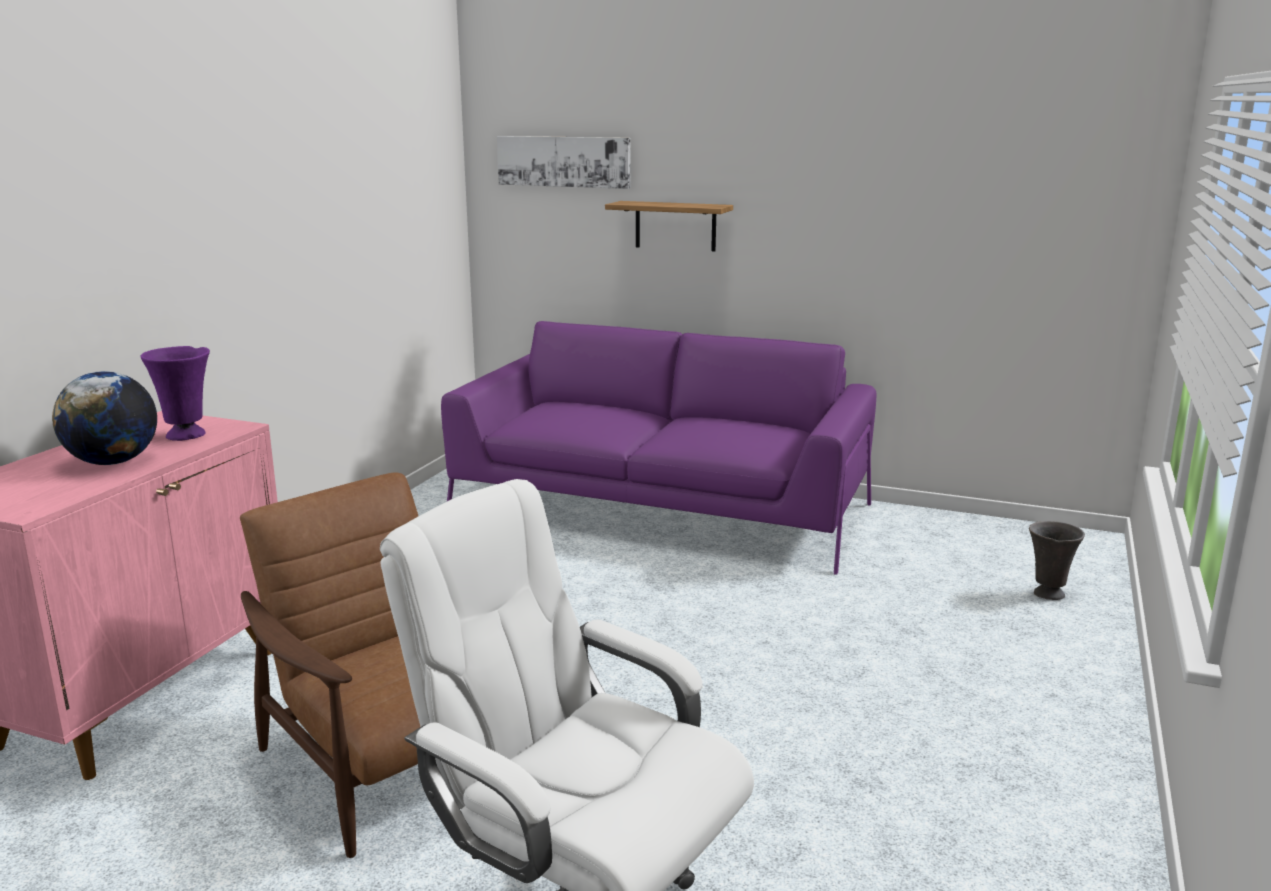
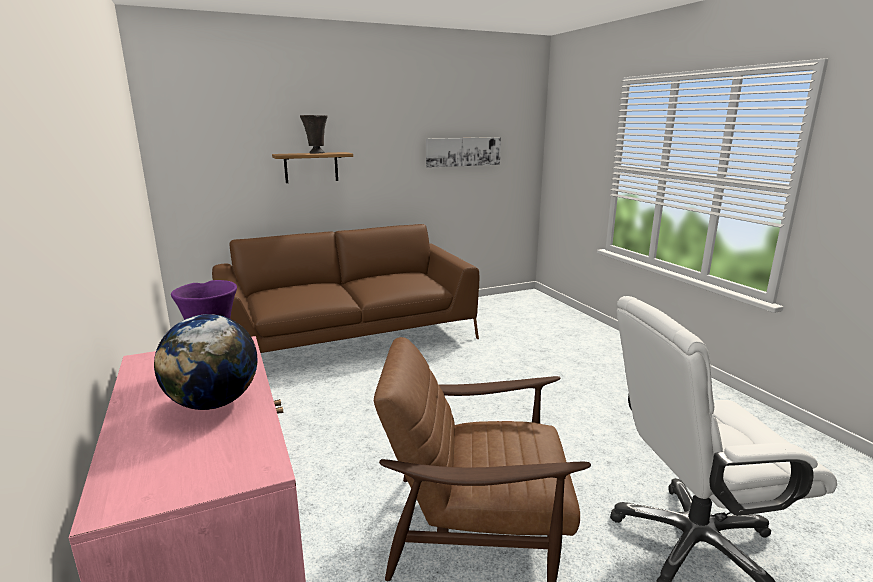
camera: 45 degrees left, 0 degrees up
(564, 161) = (226, 129): picture -> picture (463, 151)
(660, 508) = (349, 338): purple sofa -> brown sofa
(1047, 594) = (555, 318): grey vase -> grey vase (316, 153)

